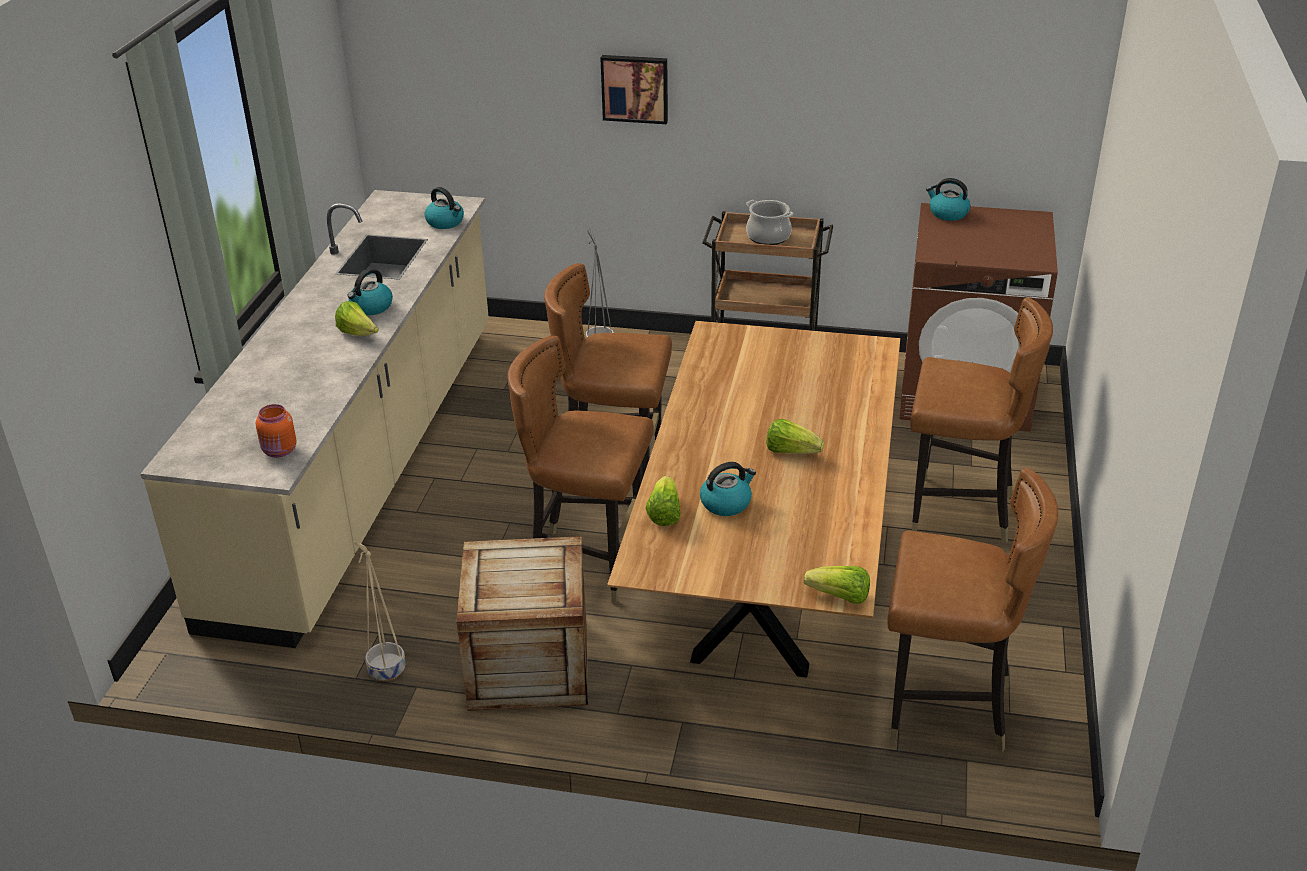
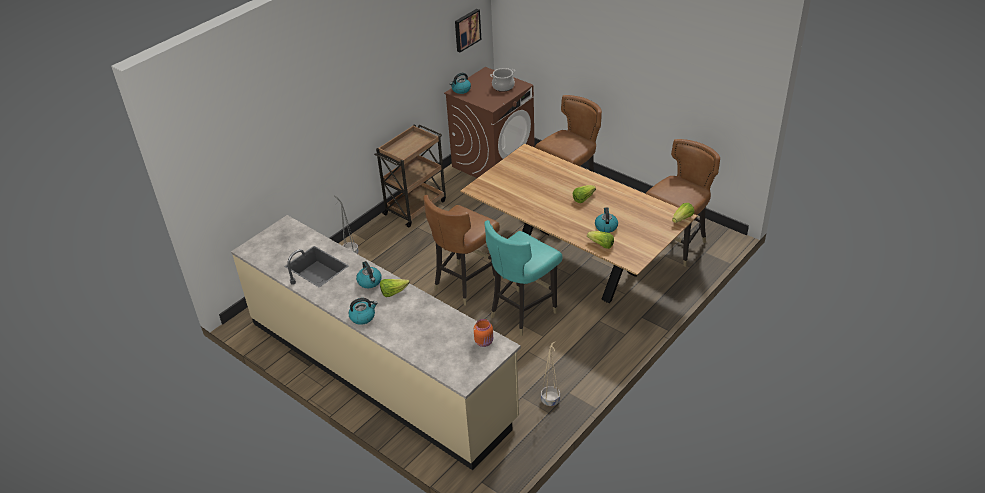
camera: 60 degrees left, 5 degrees up
(446, 222) = (301, 235): kettle -> kettle (363, 317)
(529, 665) = (578, 352): crate -> none
(588, 563) = (522, 312): brown chair -> turquoise chair
(635, 88) = (327, 112): picture -> picture (466, 30)
(768, 237) = (408, 145): cooking pot -> cooking pot (503, 86)

